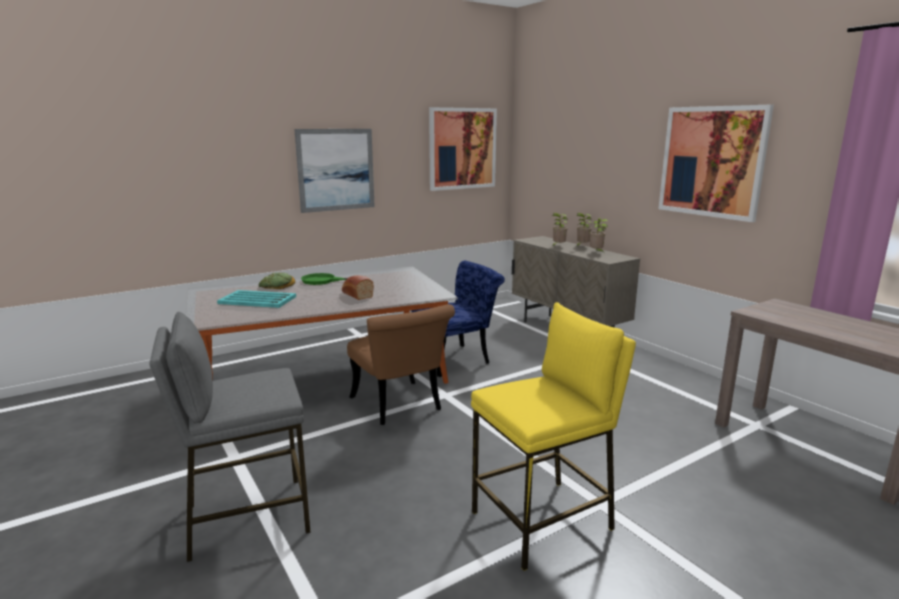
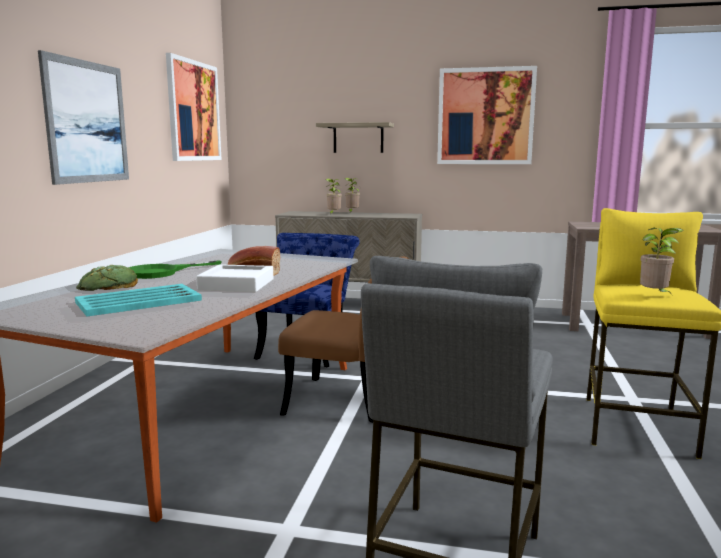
camera: 45 degrees left, 5 degrees down
(325, 301) = (236, 285): none -> white tray
(596, 252) = (379, 214): potted plant -> potted plant (655, 296)
(598, 175) = (358, 138): none -> shelf

